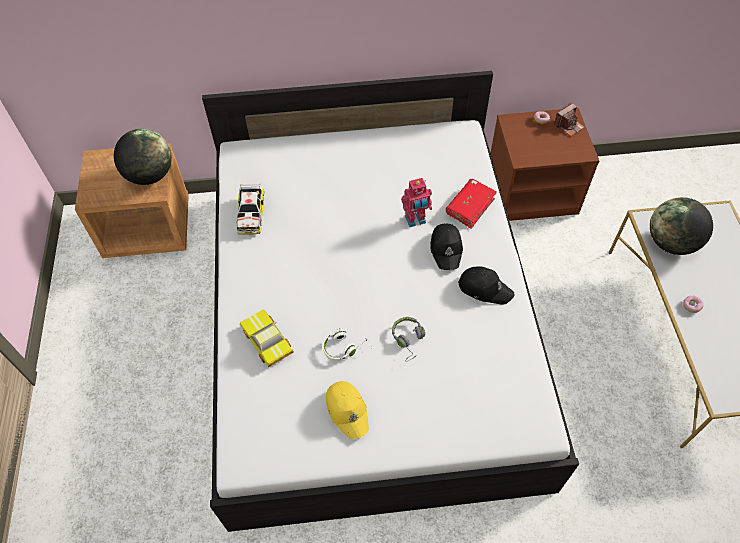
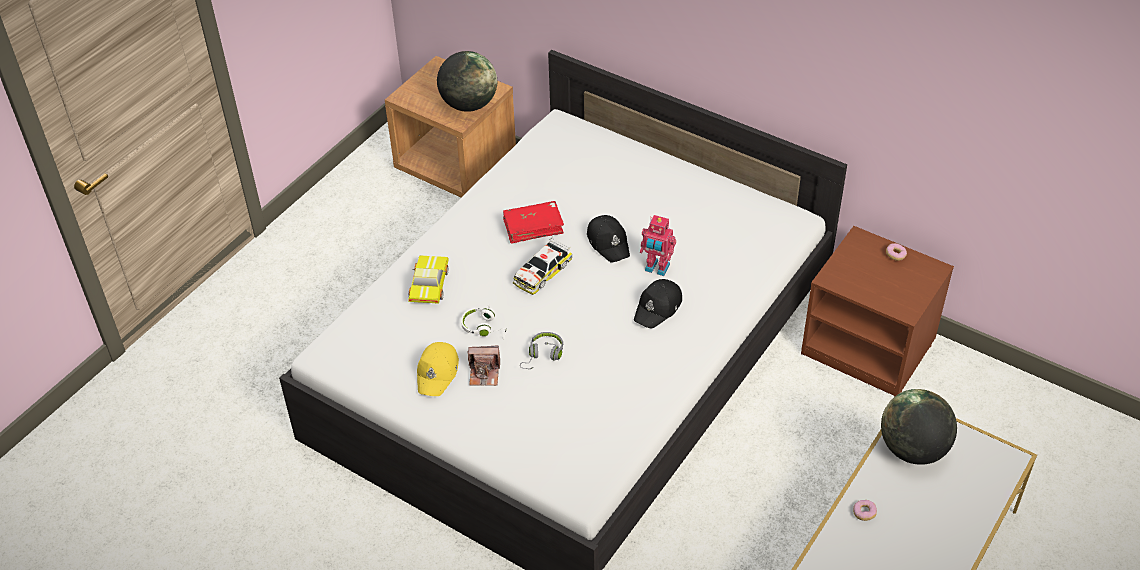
camera: 40 degrees right, 10 degrees down
(251, 213) = (516, 180): toy car -> toy car (542, 272)
(470, 207) = (721, 287): red book -> red book (533, 227)
(484, 288) = (656, 359): black cap -> black cap (609, 242)
(568, 126) = (920, 276): camera -> camera (484, 373)

